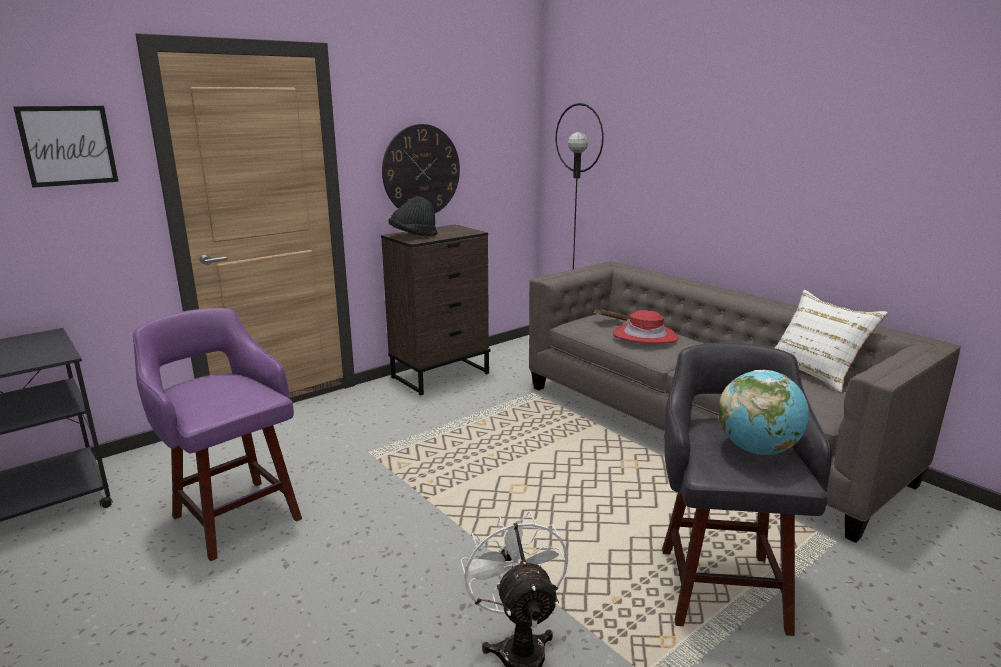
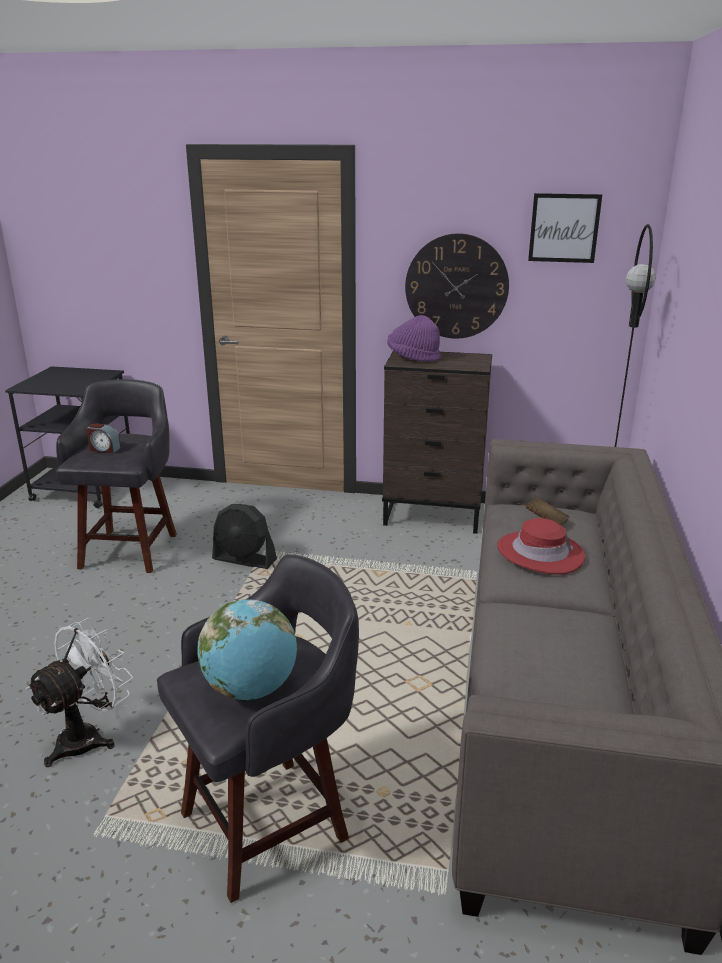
camera: 50 degrees right, 5 degrees up
(68, 145) = (135, 234): picture -> picture (564, 228)
(210, 396) = (104, 449): none -> alarm clock
(235, 515) = (131, 549): purple stool -> grey stool
(365, 466) = (244, 559): none -> black fan
(413, 236) = (413, 357): black hat -> purple hat
(815, 372) = (630, 696): white pillow -> none

